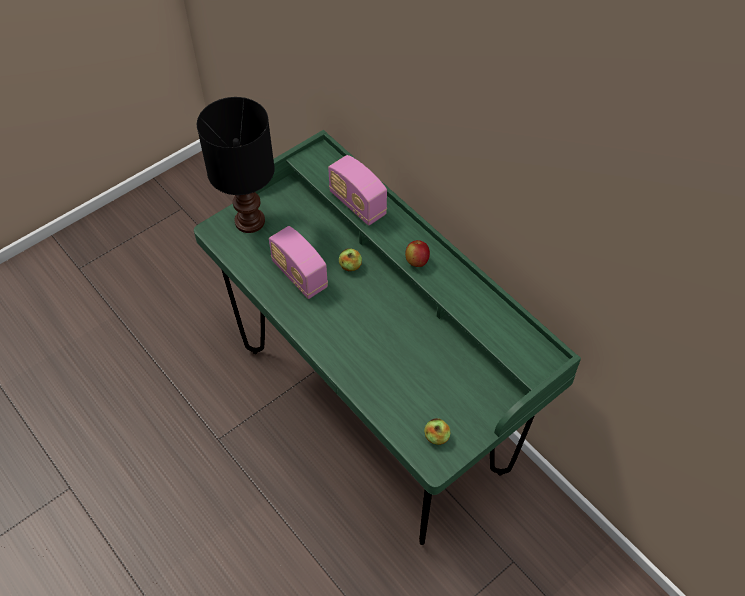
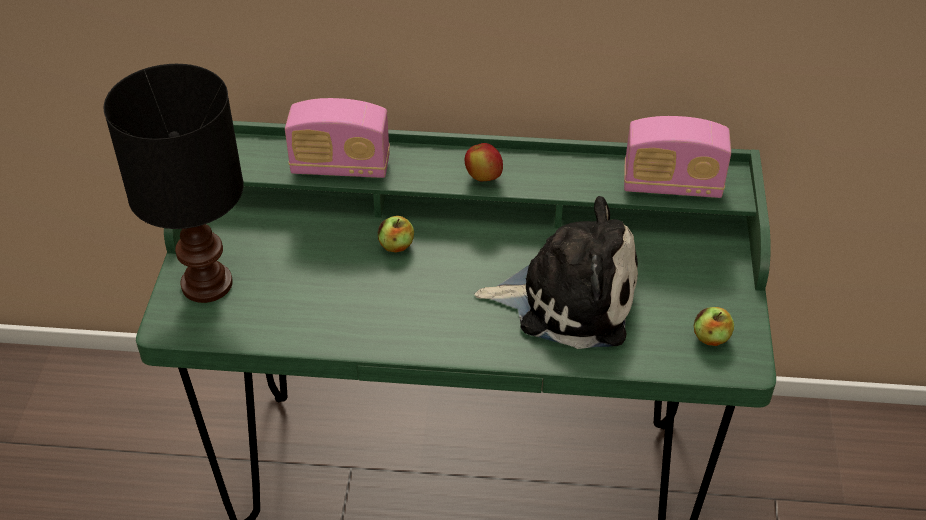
camera: 45 degrees left, 10 degrees down
(299, 275) = (348, 296): radio -> radio (672, 185)
(395, 358) = (568, 298): none -> plush toy

